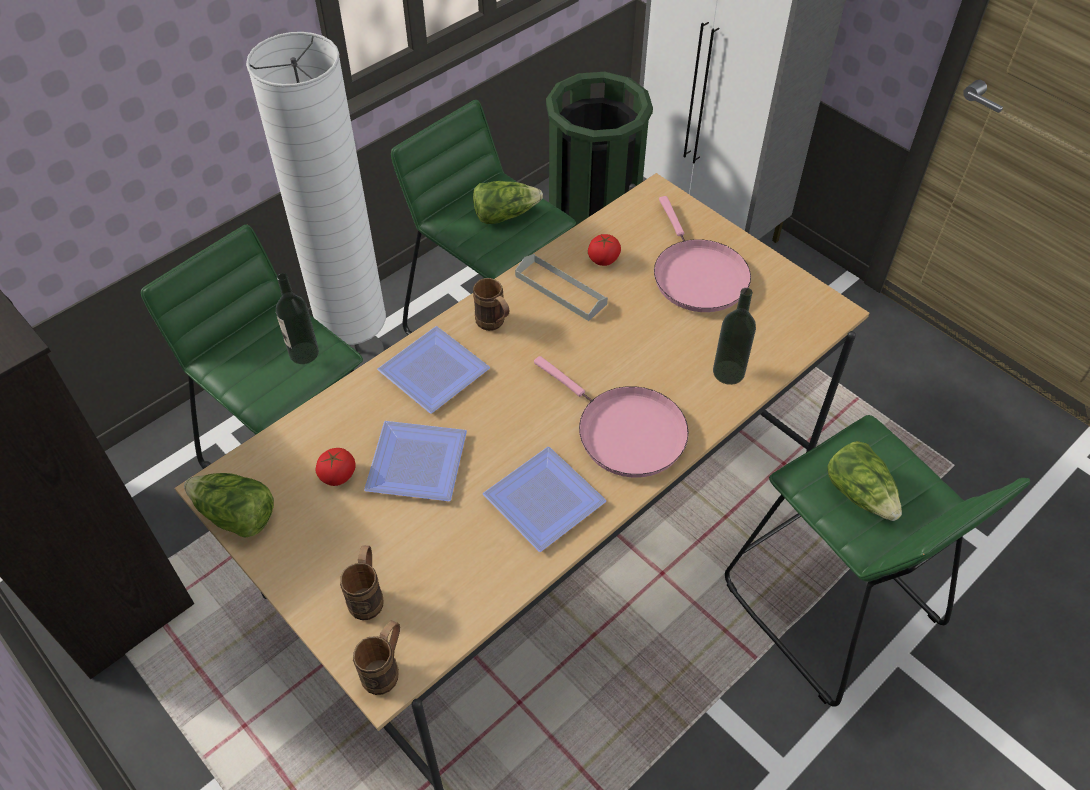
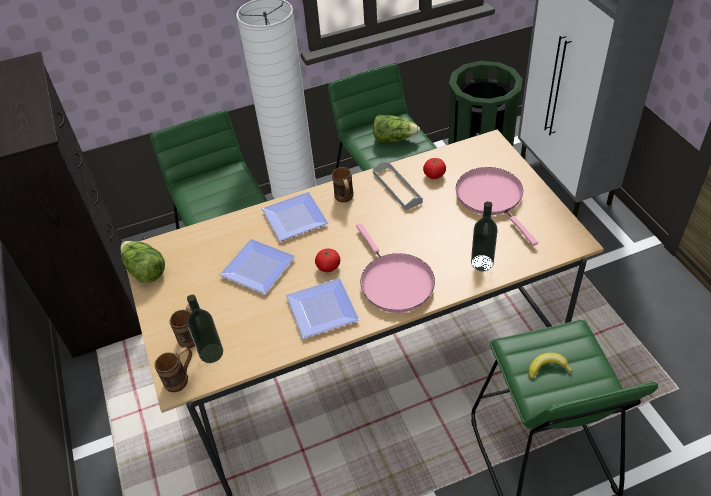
camera: 25 degrees right, 5 degrees down
(304, 353) = (235, 193): bottle -> bottle (211, 353)
(338, 475) = (210, 263): tomato -> tomato (328, 267)
(697, 275) = (492, 198): pink frying pan -> pink frying pan turned 150 degrees clockwise
(860, 493) = (547, 368): lettuce -> banana

